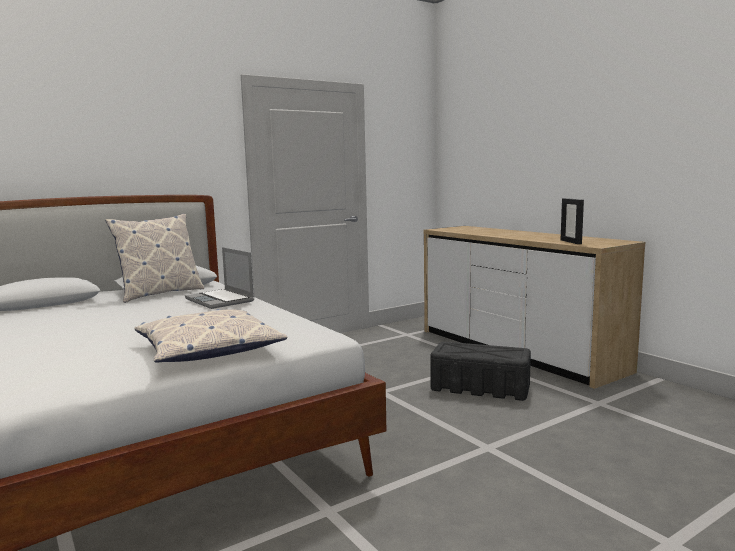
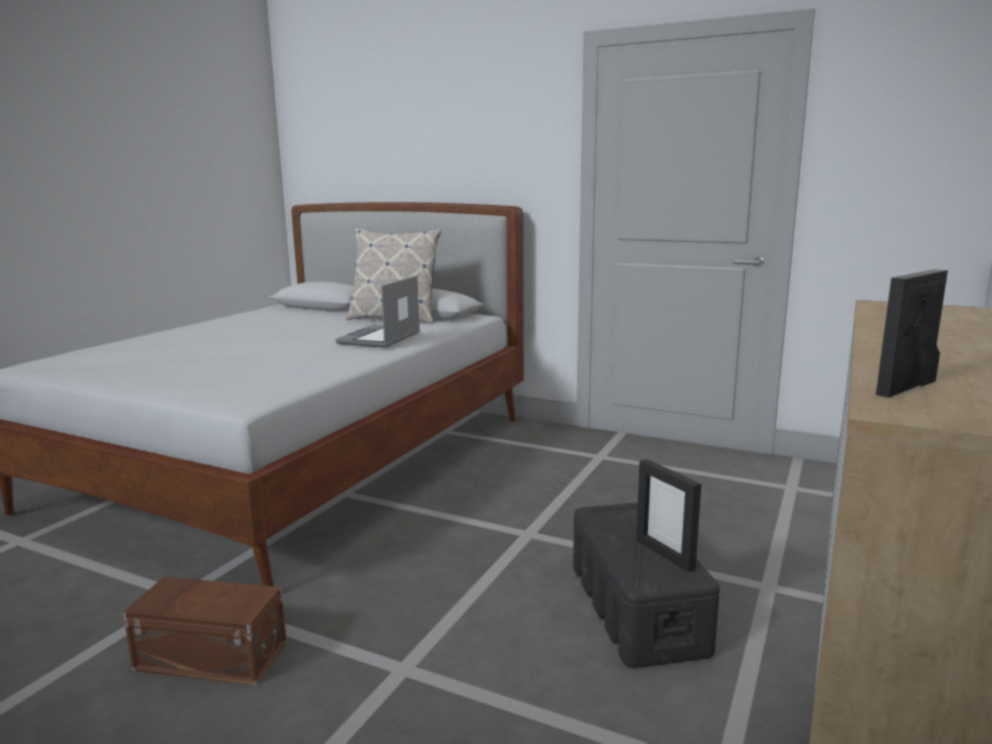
camera: 60 degrees right, 5 degrees up
(208, 349) = (178, 375): pillow -> none
(425, 504) = (211, 654): none -> brown storage box
(497, 349) = (665, 554): none -> picture frame

